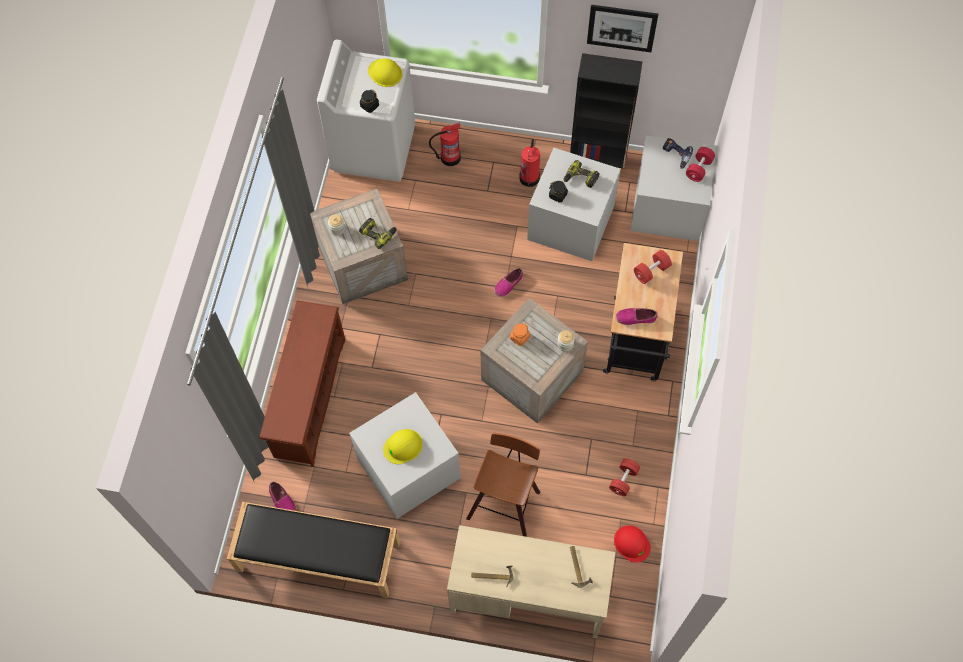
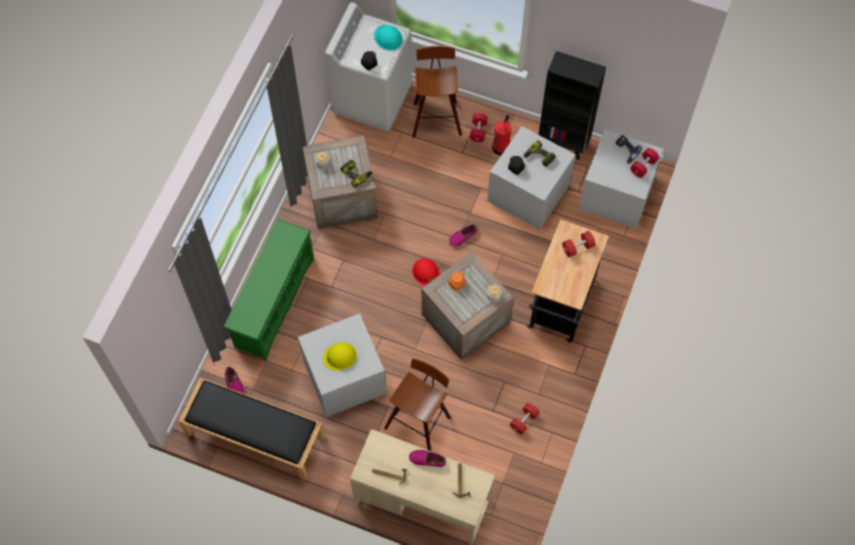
camera: 10 degrees right, 0 degrees up
(309, 397) = (273, 302): brown shoe rack -> green shoe rack
(385, 73) = (388, 38): yellow hard hat -> turquoise hard hat
(449, 157) = (435, 117): fire extinguisher -> stool
(500, 164) = (478, 131): none -> red dumbbell
(621, 28) = (590, 36): picture -> none
(632, 543) = (519, 475): red hard hat -> red hard hat (426, 272)
(636, 318) = (555, 284): shoe -> shoe (427, 459)

